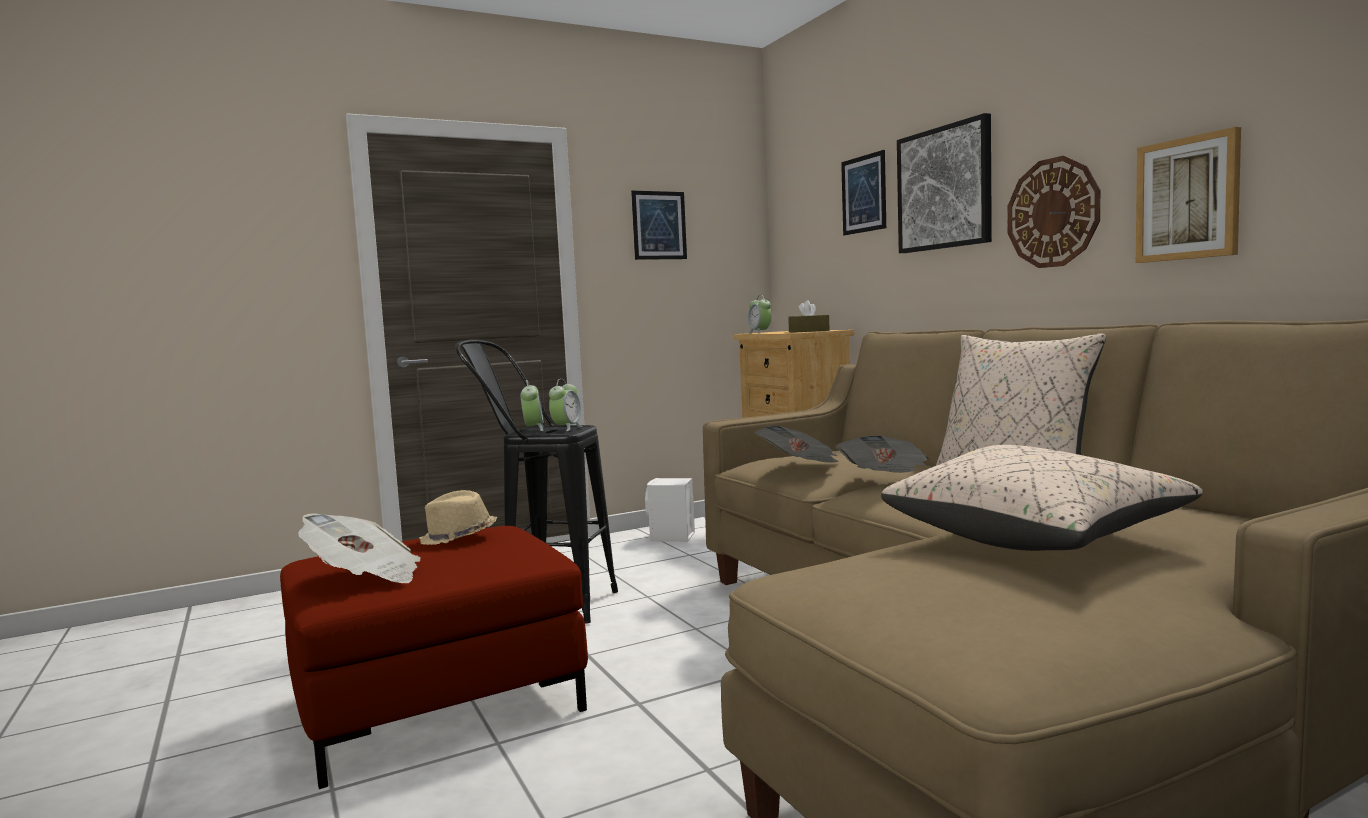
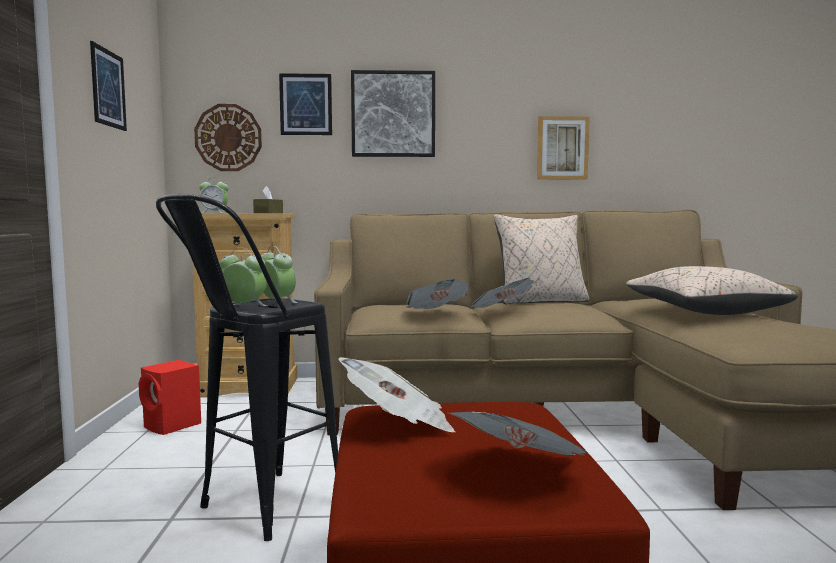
camera: 65 degrees left, 0 degrees up
(458, 538) = (399, 424): beige hat -> newspaper
(671, 538) = (173, 426): white speaker -> red speaker
(1053, 213) = (481, 144): wall clock -> wall clock (228, 138)

